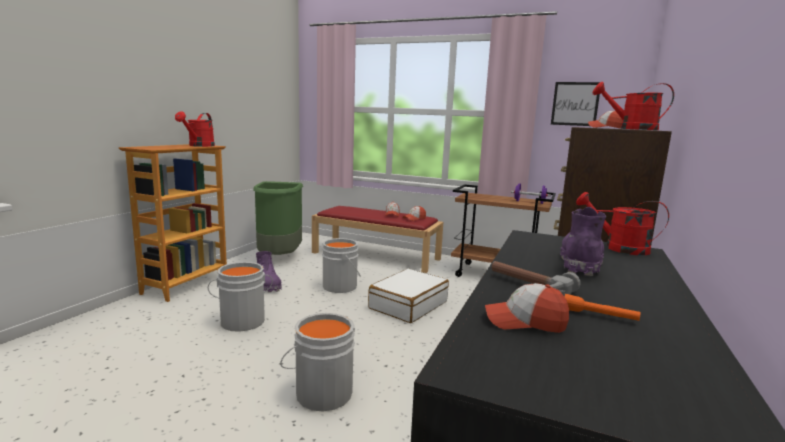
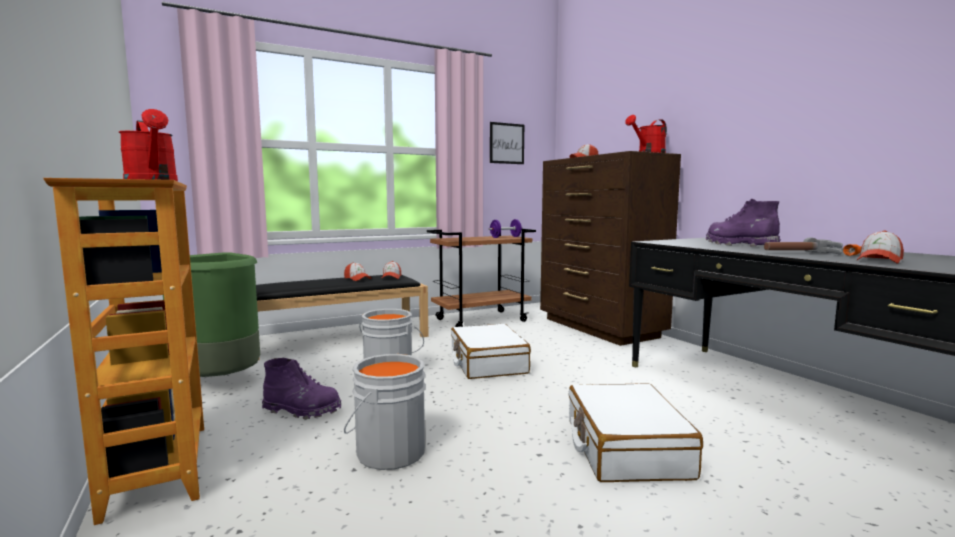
camera: 50 degrees left, 5 degrees down
(322, 392) = (625, 448): grey bucket -> white suitcase
(377, 256) = (340, 339): red bench -> black bench
(618, 248) = (704, 239): red watering can -> none

